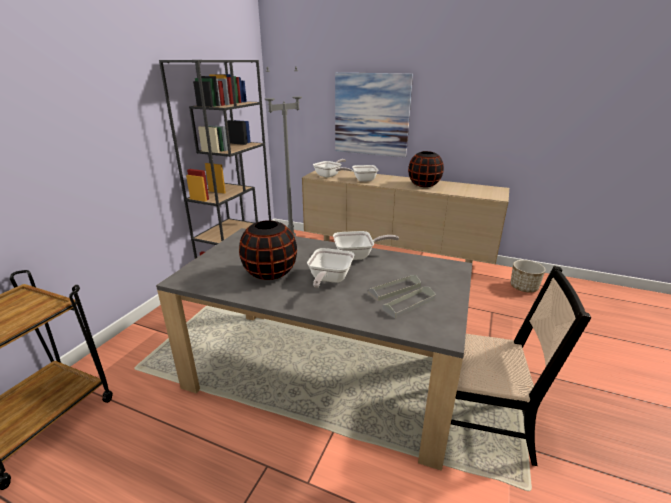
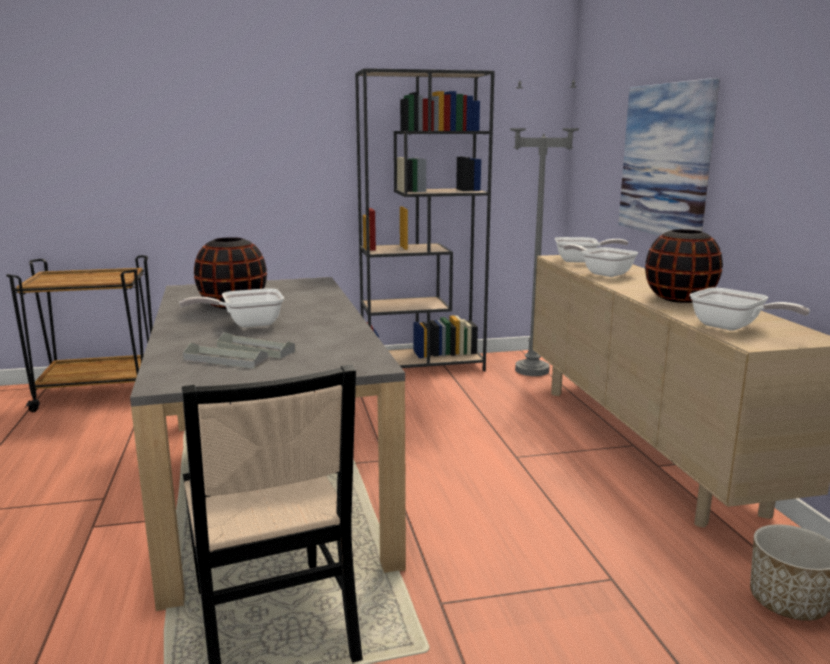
camera: 55 degrees right, 10 degrees down
(357, 256) = (329, 322): frying pan -> frying pan (732, 327)

